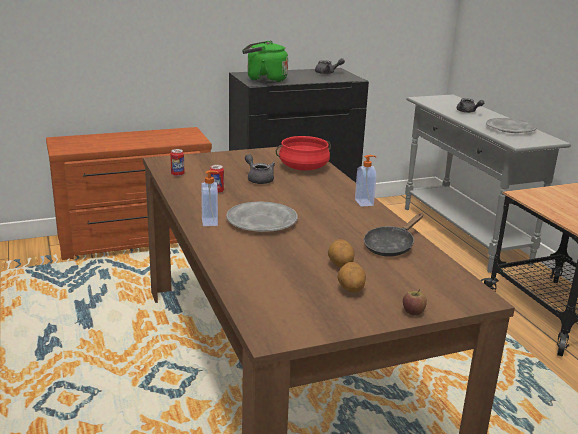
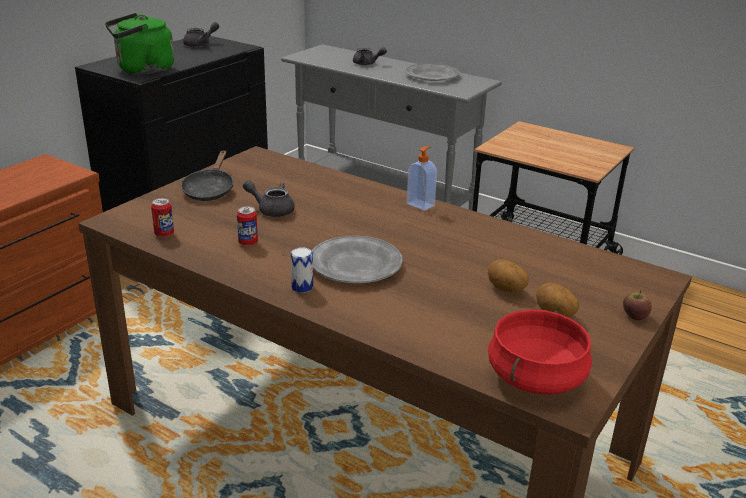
camera: 35 degrees left, 5 degrees up
(210, 222) = (302, 287): soap dispenser -> can
(303, 167) = (298, 178): red cooking pot -> red cooking pot (535, 376)
(391, 246) = (516, 249): black frying pan -> black frying pan (209, 190)

